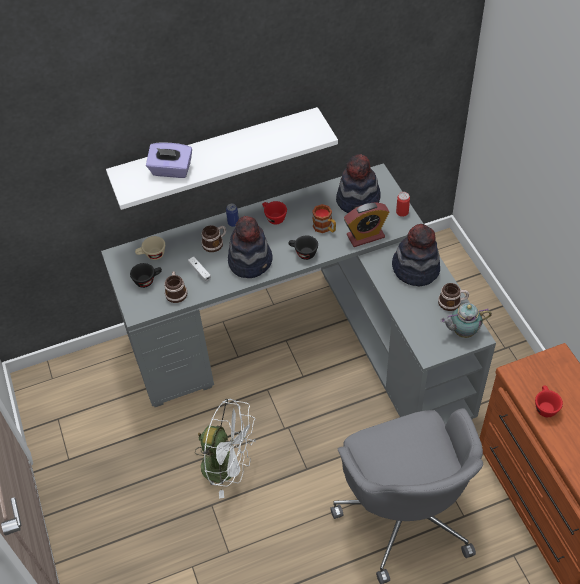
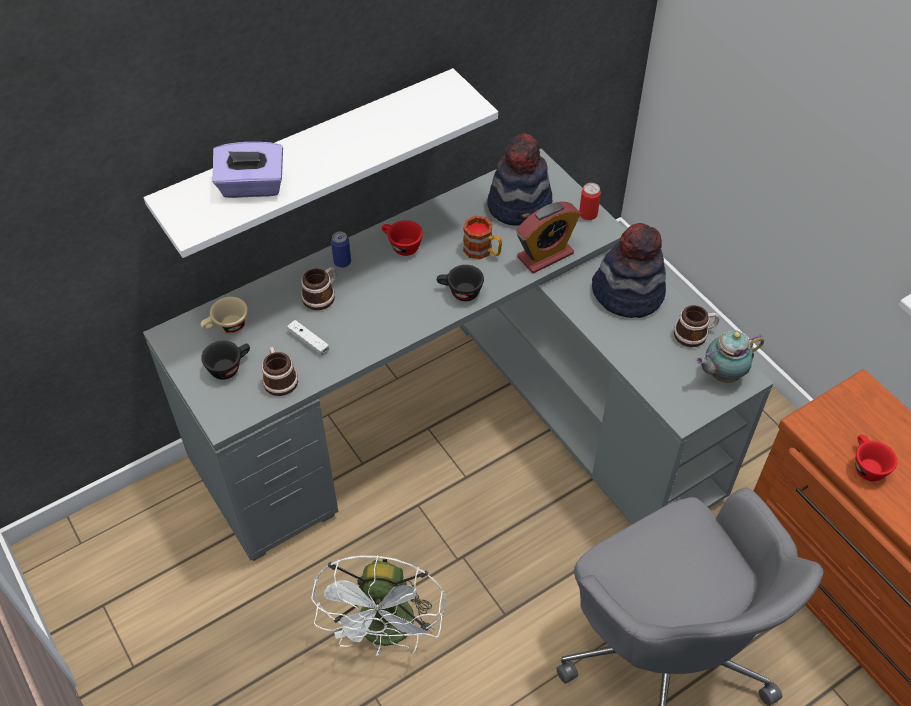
camera: 15 degrees left, 0 degrees up
(228, 467) = (387, 633): white fan -> white fan turned 90 degrees clockwise
(251, 261) = (384, 315): hat -> none

